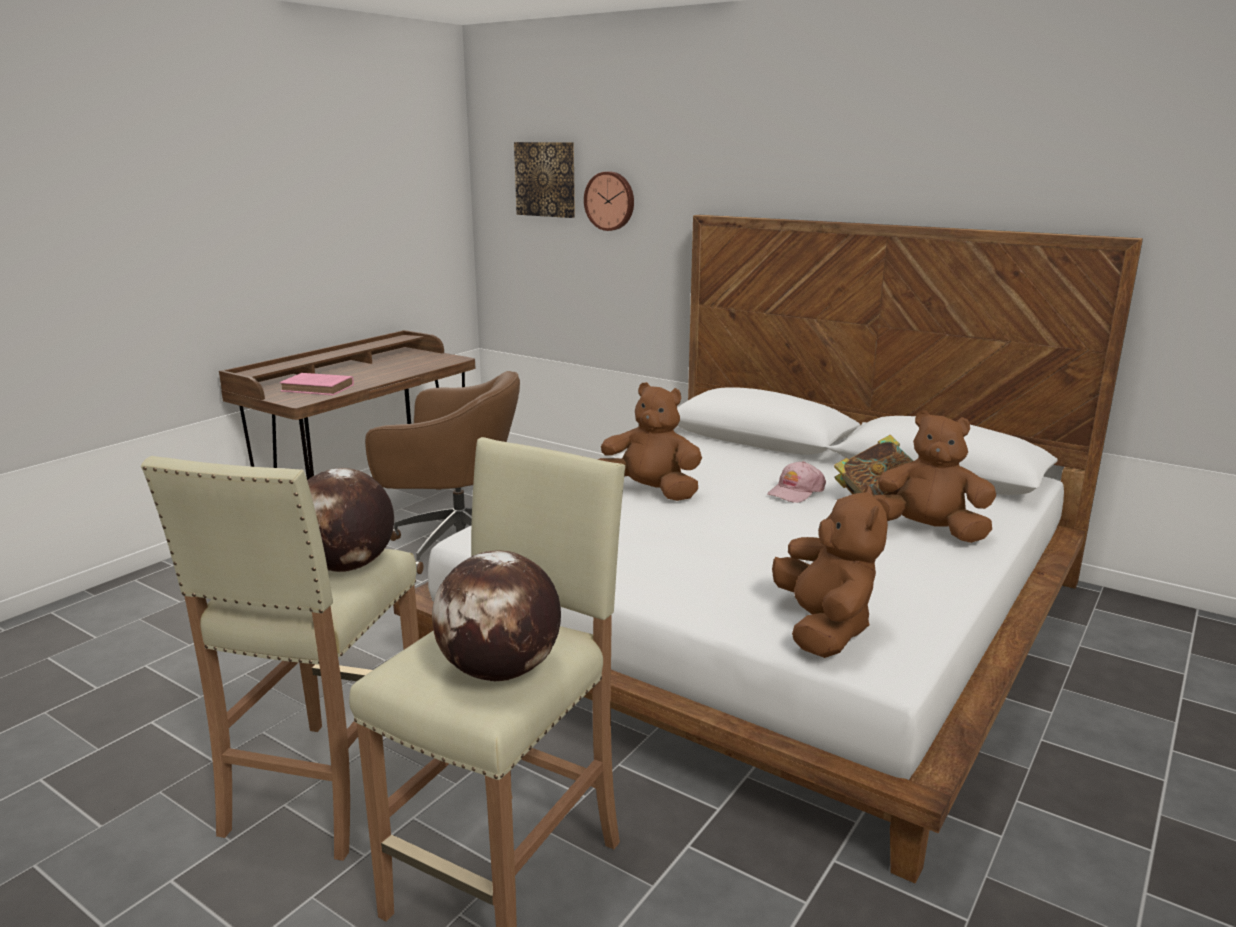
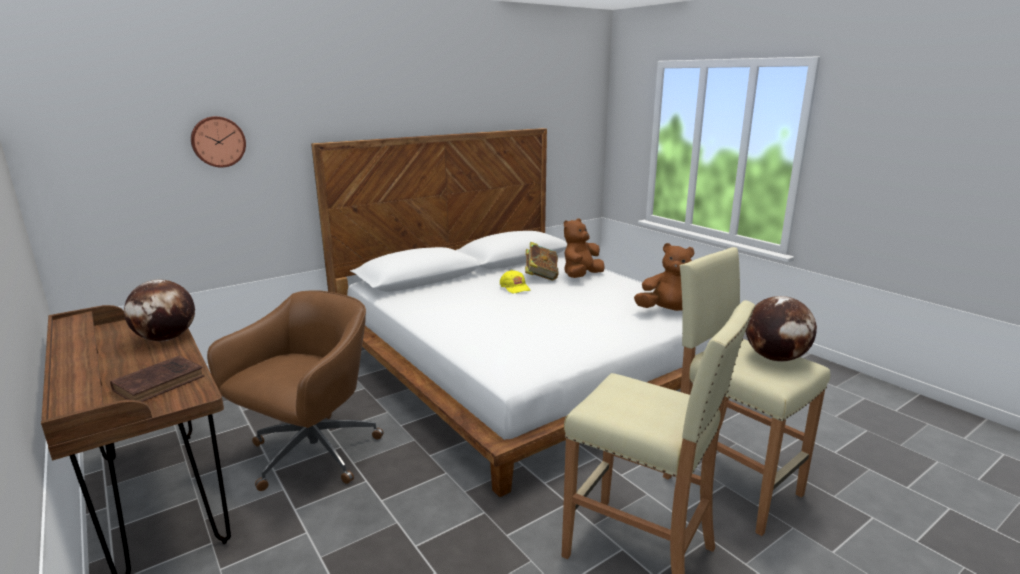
camera: 70 degrees left, 0 degrees up
(319, 388) = (161, 382): pink book -> brown book
(346, 567) = (638, 391): globe -> globe (166, 338)
(546, 179) = (132, 128): picture -> none
(649, 492) = (484, 318): brown plush toy -> none
(795, 491) = (515, 287): pink cap -> yellow cap

